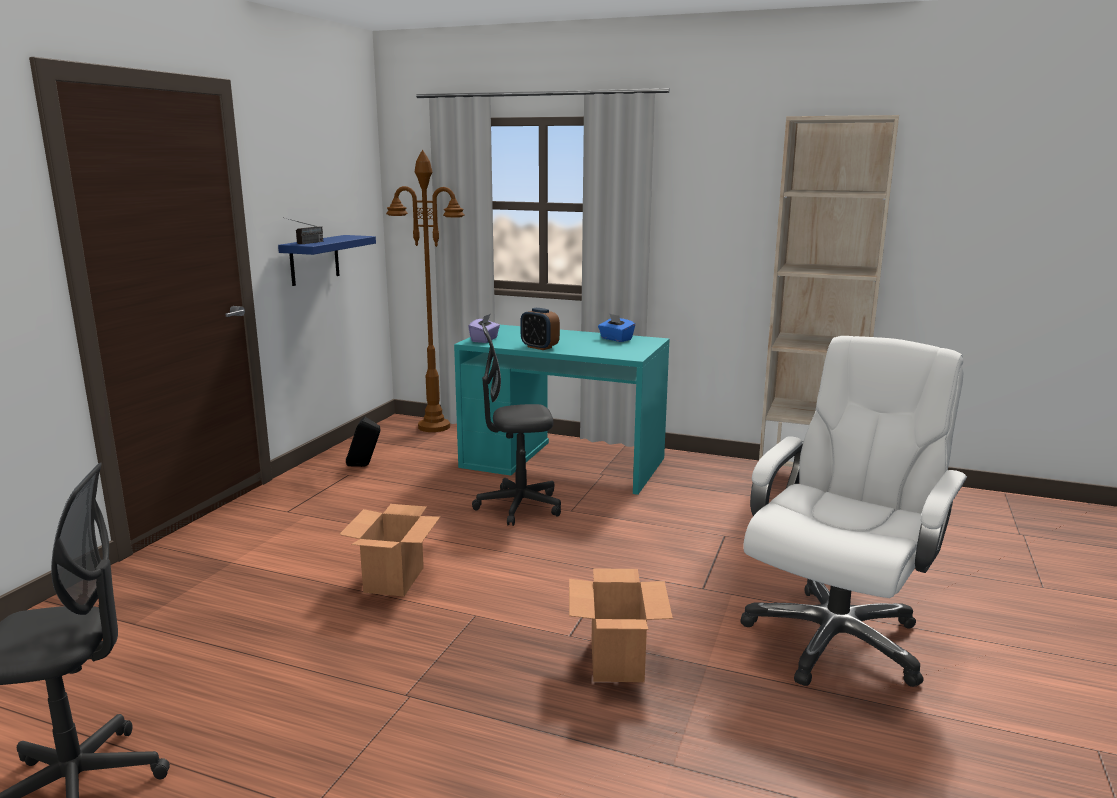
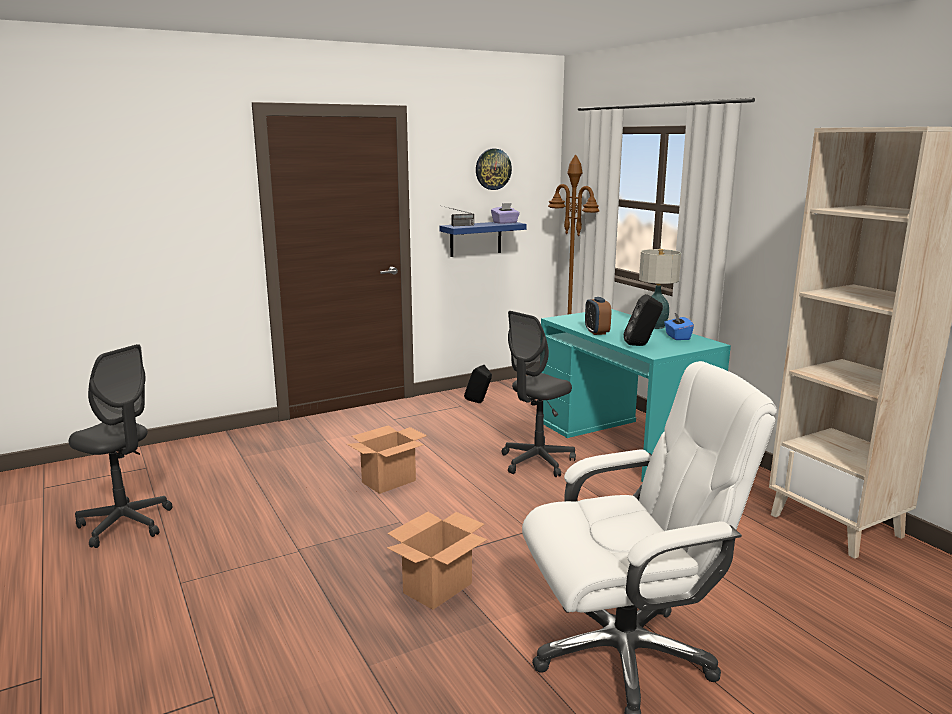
camera: 40 degrees right, 0 degrees up
(323, 169) = (493, 169): none -> wall clock
(484, 340) = (569, 319): purple tissue box -> purple tissue box (505, 222)
(519, 507) = (537, 462): grey office chair -> grey office chair turned 75 degrees counterclockwise
(576, 333) = (655, 326): none -> table lamp
(605, 351) = (641, 345): none -> black speaker

